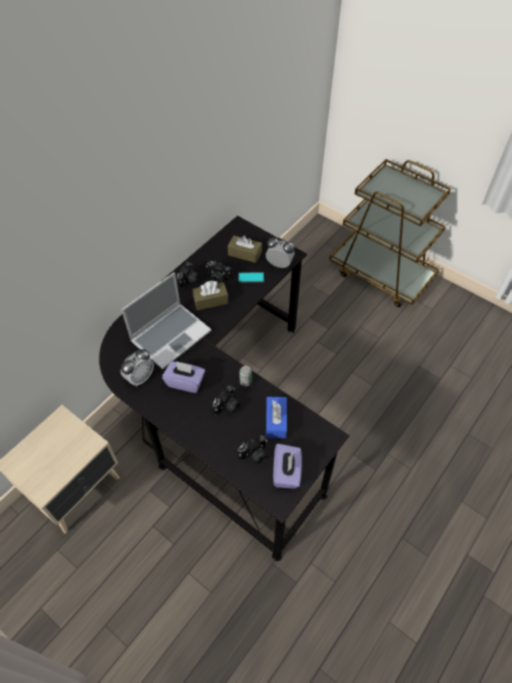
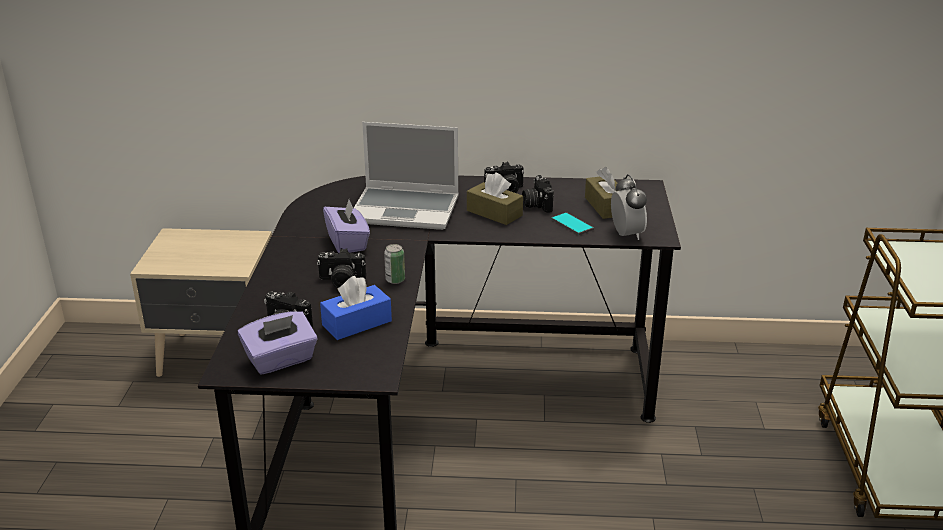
camera: 55 degrees right, 25 degrees down
(140, 377) = (322, 215): alarm clock -> none

